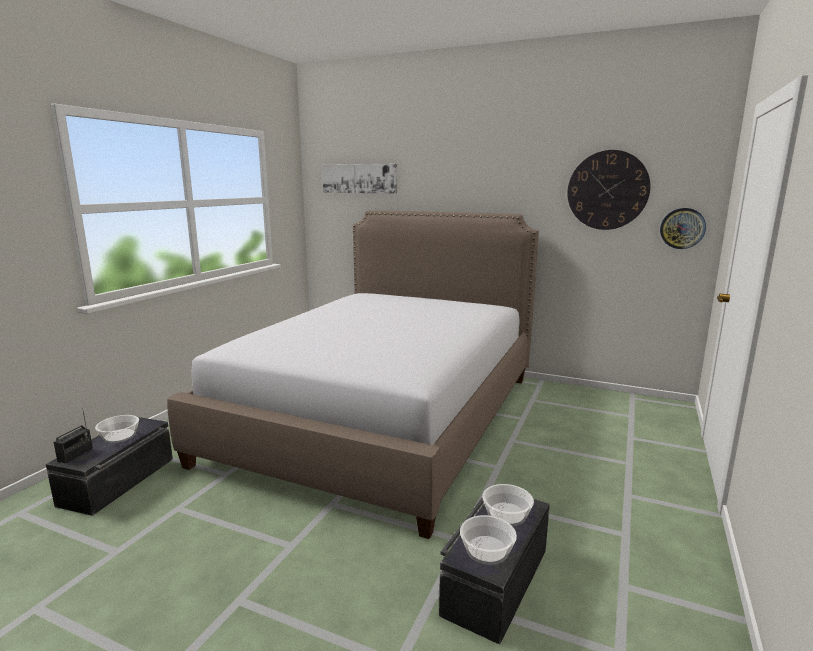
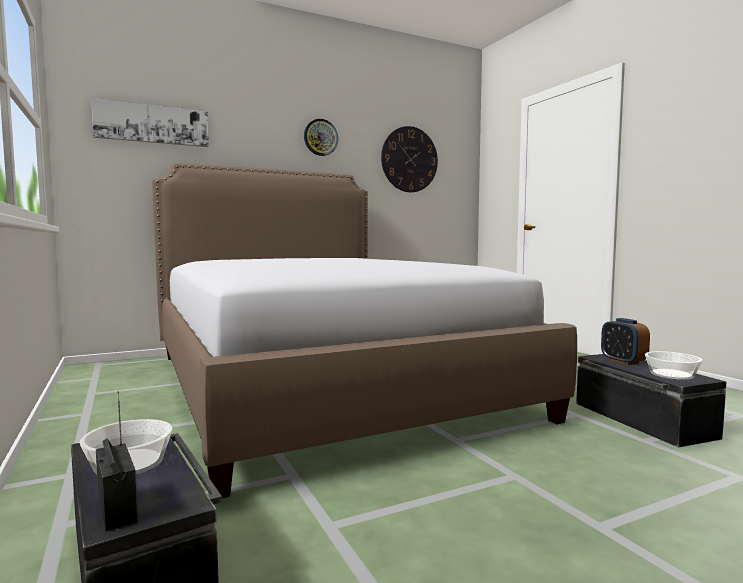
camera: 50 degrees left, 10 degrees down
(507, 514) = (623, 361): bowl -> alarm clock
(682, 228) = (457, 192): wall clock -> wall clock (320, 137)

